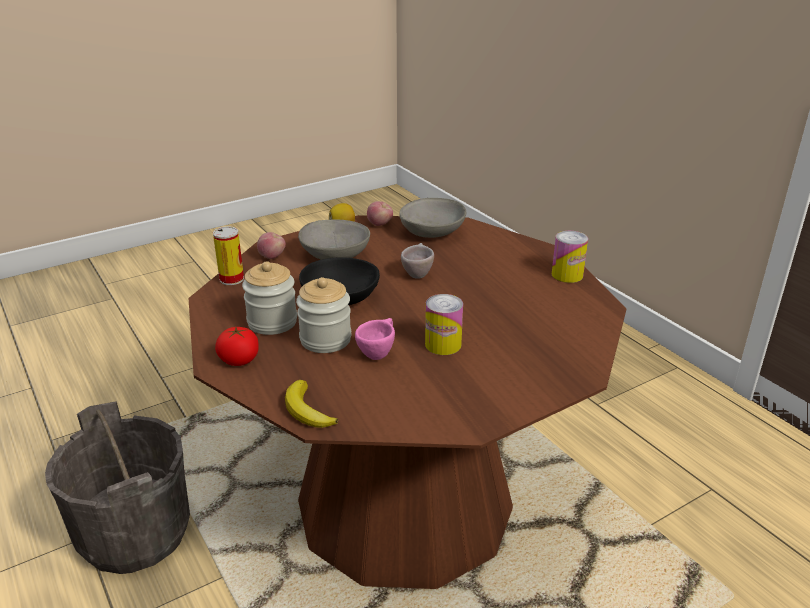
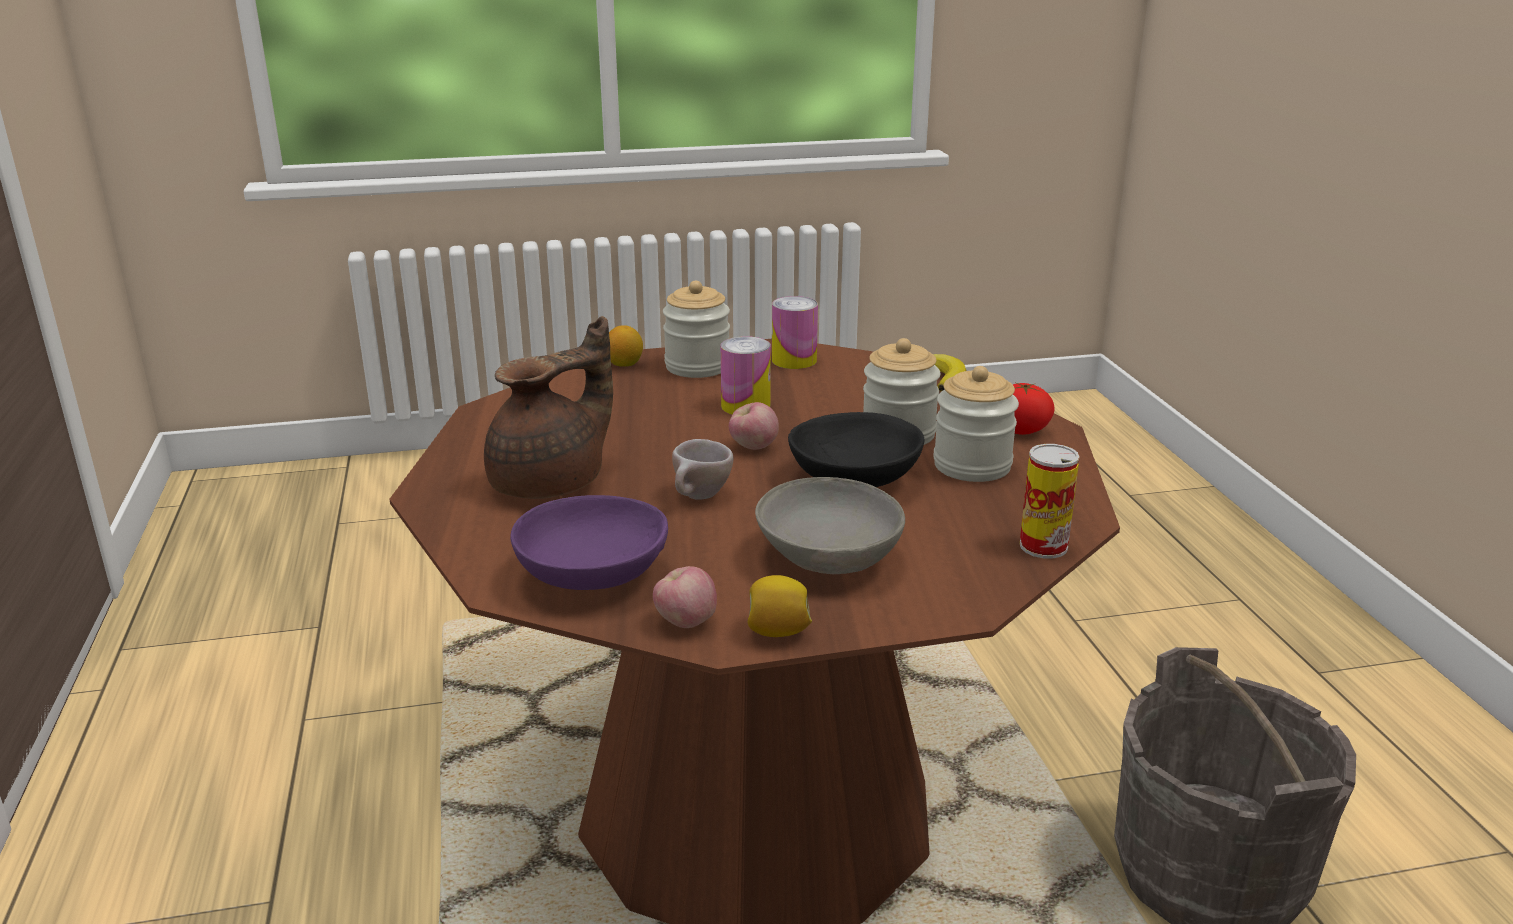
camera: 160 degrees left, 5 degrees down
(272, 257) = (959, 580): apple -> apple (753, 447)
(378, 353) = (835, 411): pink cup -> none
(433, 233) = (591, 575): grey bowl -> purple bowl
(500, 268) = (553, 483): none -> brown teapot
(514, 381) = (697, 366): none -> jar
(567, 275) = (464, 456): can -> can (794, 360)
(572, 371) = (624, 364): none -> lemon

